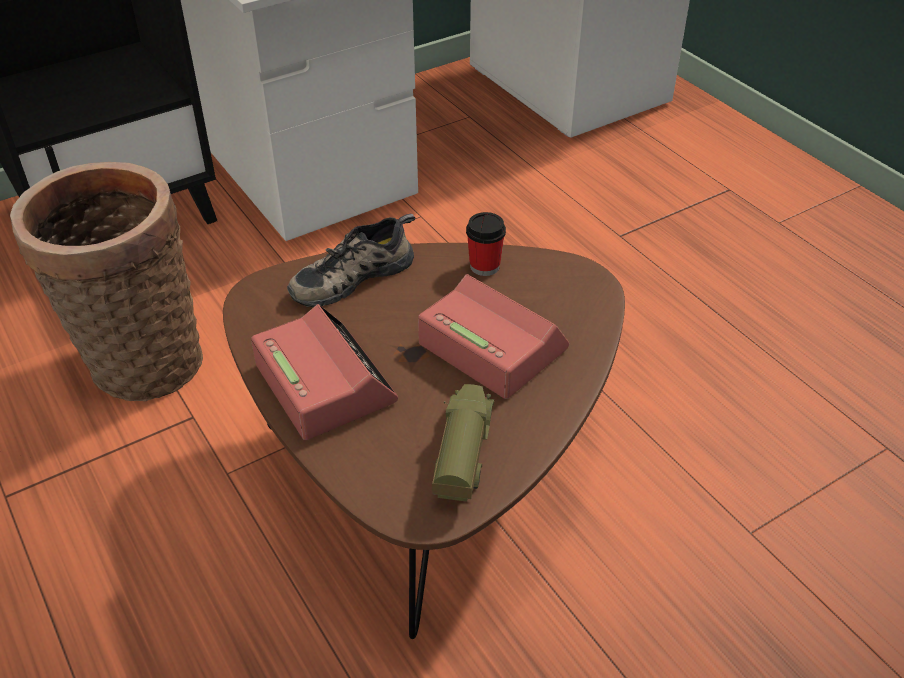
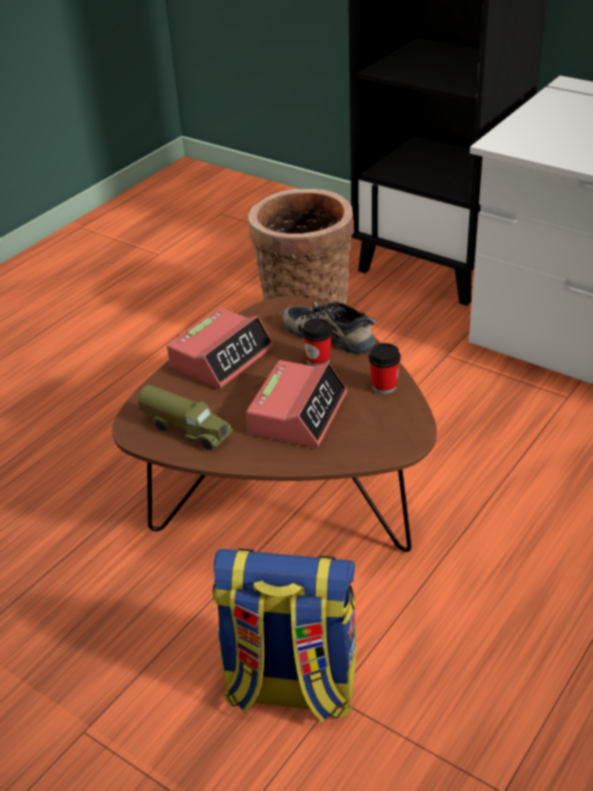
camera: 70 degrees right, 5 degrees down
(397, 300) = (318, 360): none -> cup
(461, 457) = (187, 429): toy truck -> toy truck turned 45 degrees clockwise
(726, 567) = (290, 687): none -> backpack

